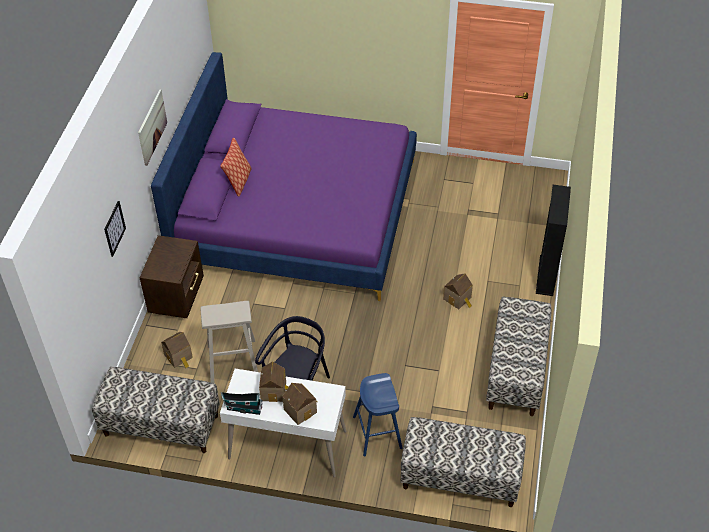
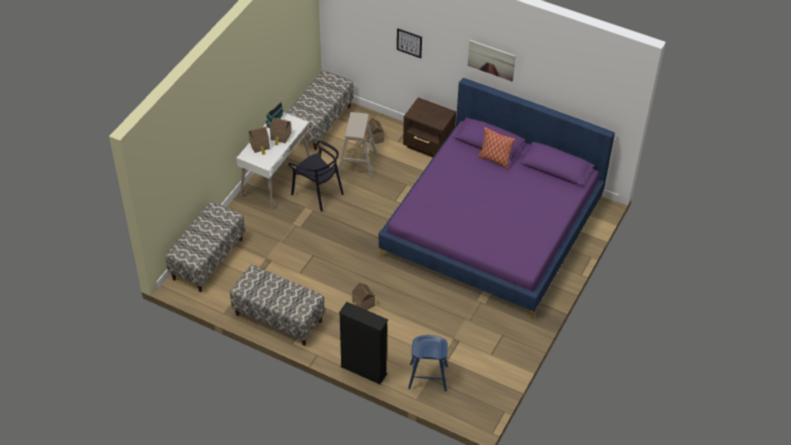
camera: 105 degrees right, 0 degrees up
(377, 432) = (264, 225): blue stool -> blue stool (428, 377)

